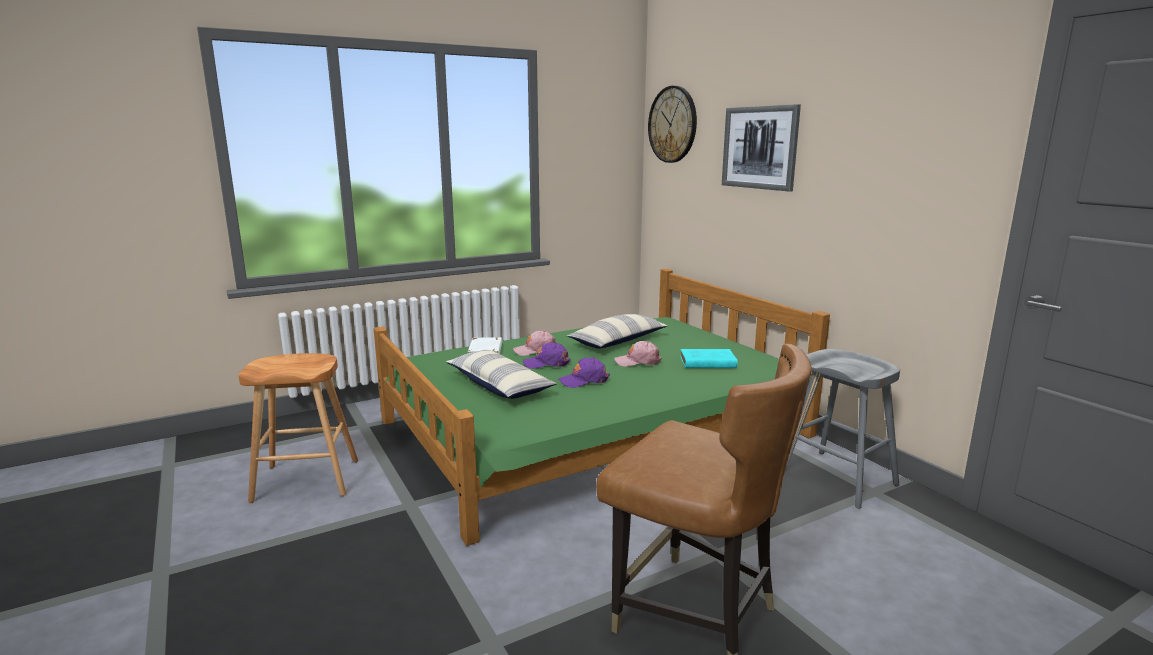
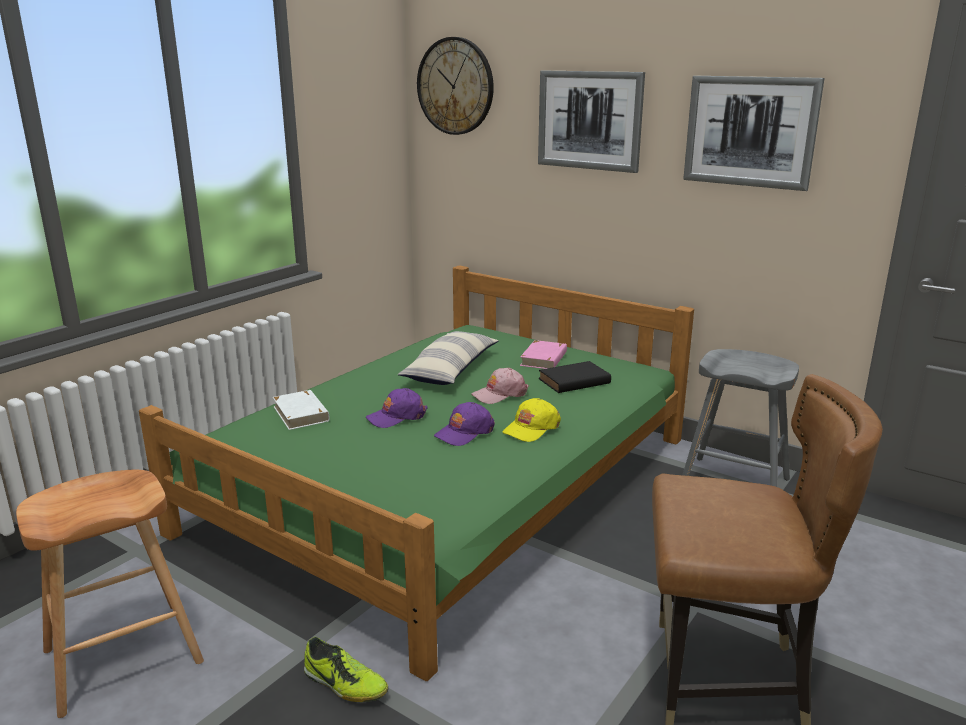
camera: 25 degrees left, 5 degrees up
(414, 532) = (344, 684): none -> shoe
(499, 386) = (370, 461): pillow -> none
(535, 350) = (364, 400): pink cap -> none
(637, 386) = (531, 428): none -> yellow cap
(700, 345) = (544, 359): none -> pink book
(706, 362) = (572, 381): turquoise book -> black book
(880, 152) = (750, 131): none -> picture

